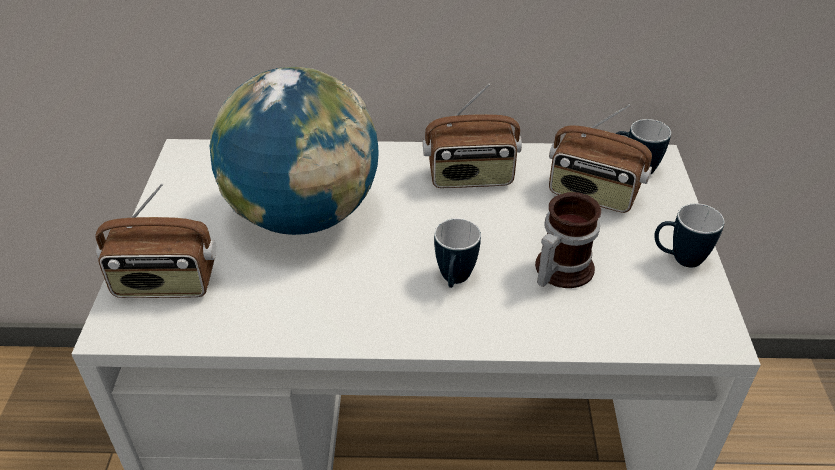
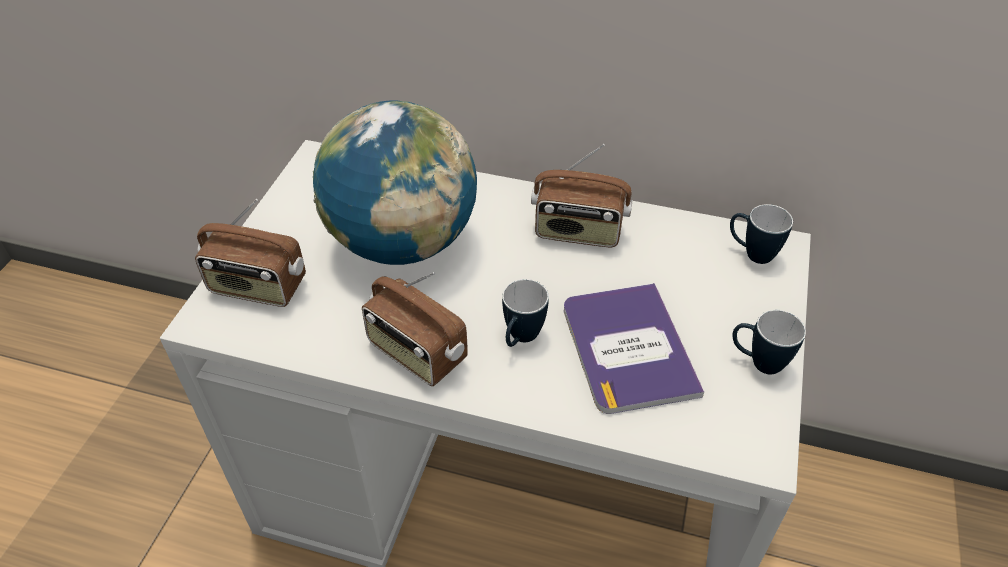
camera: 15 degrees right, 5 degrees up
(558, 270) = (628, 348): mug -> book
(592, 194) = (696, 274): radio -> radio (416, 353)

